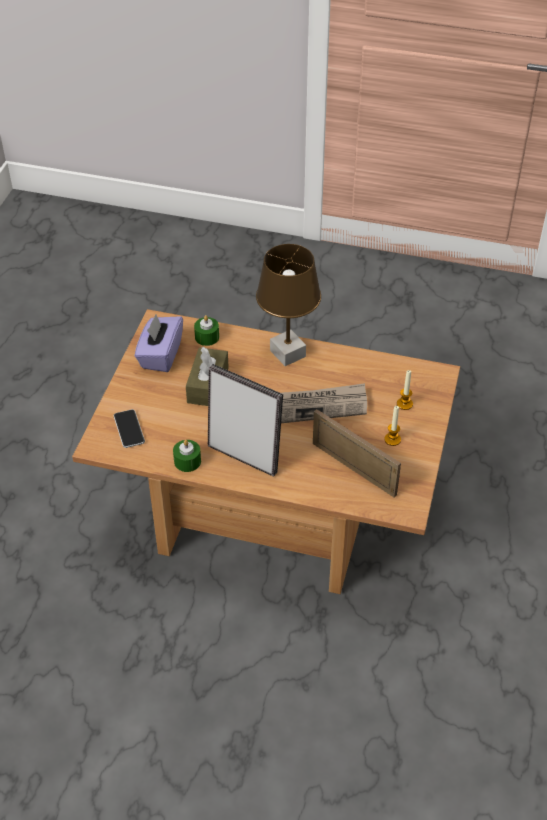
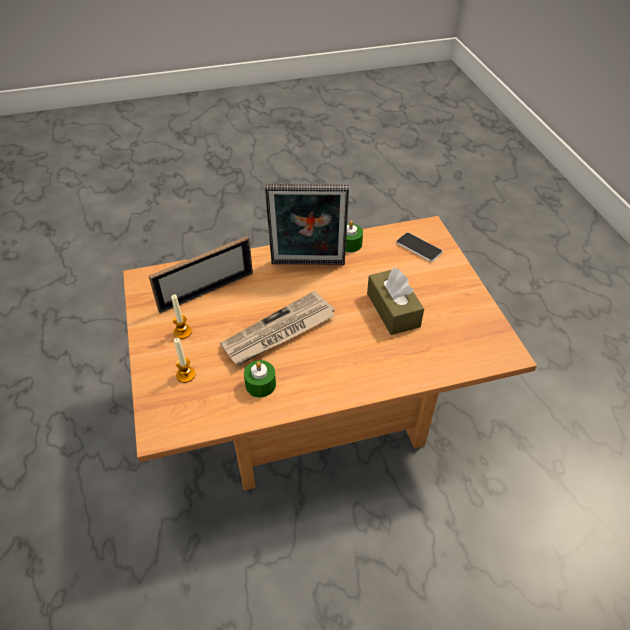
camera: 150 degrees right, 0 degrees up
(160, 355) = (465, 319): purple tissue box -> none
(207, 337) = (443, 359): green candle -> green candle (260, 384)
(288, 353) = (345, 379): brown table lamp -> none
(353, 469) = (207, 292): picture frame -> picture frame turned 45 degrees counterclockwise

